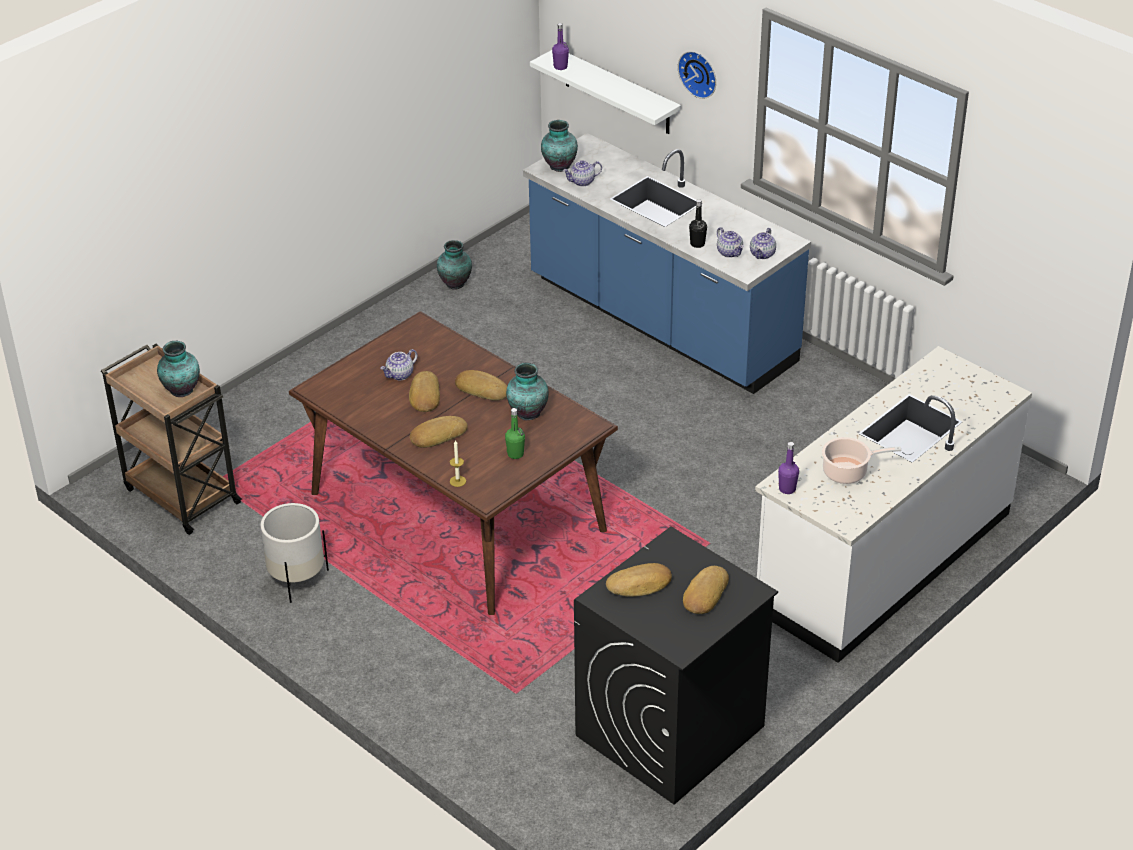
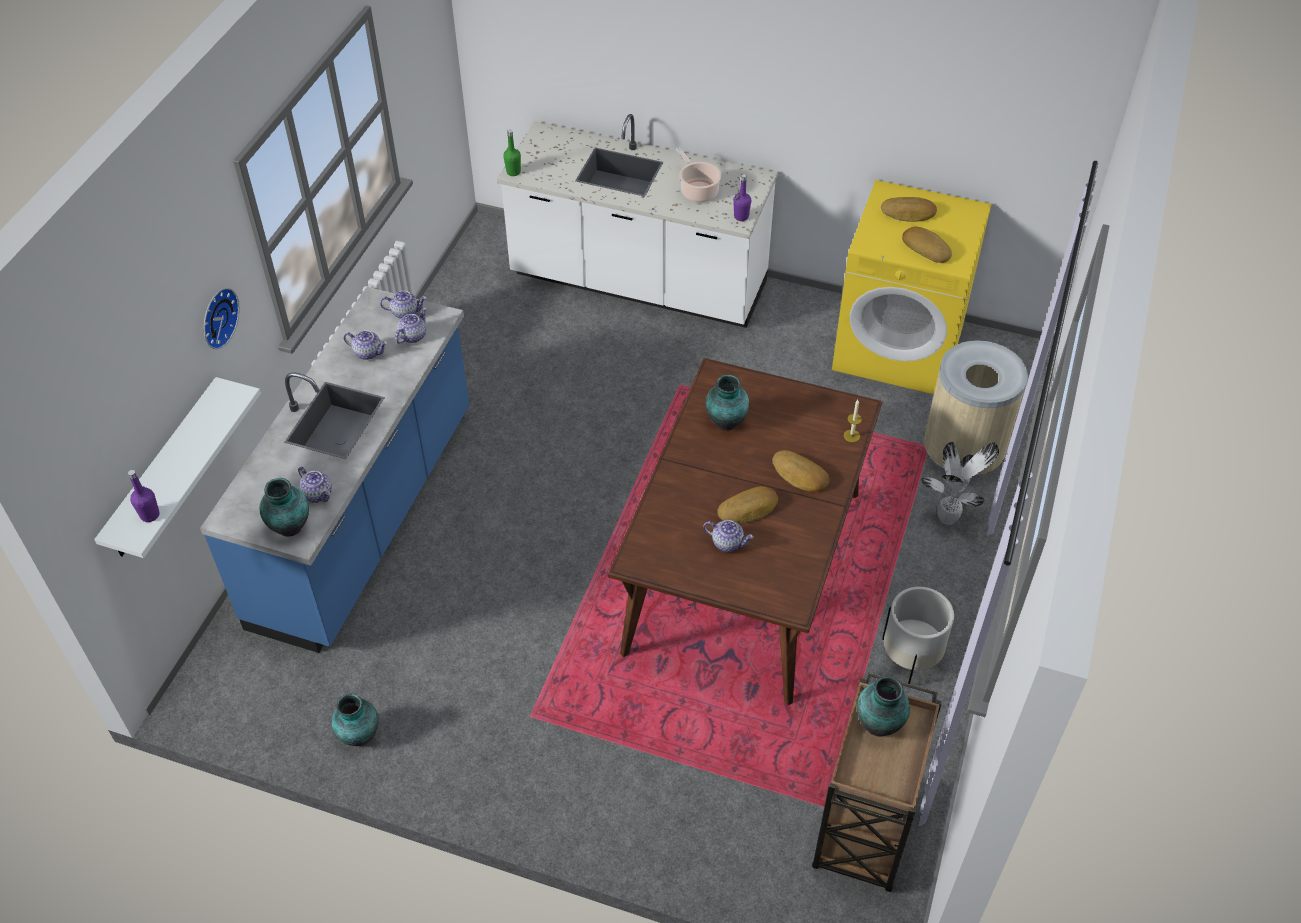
camera: 115 degrees left, 10 degrees up
(419, 669) = (949, 518): none -> potted plant
(482, 389) = (710, 468): bread -> none
(488, 715) = (962, 454): none -> beige trash can
(515, 454) = (788, 410): green bottle -> green bottle (513, 172)
(669, 732) = (899, 347): black washing machine -> yellow washing machine
(697, 244) = (407, 363): black bottle -> none
(723, 228) = (368, 352): none -> teapot

